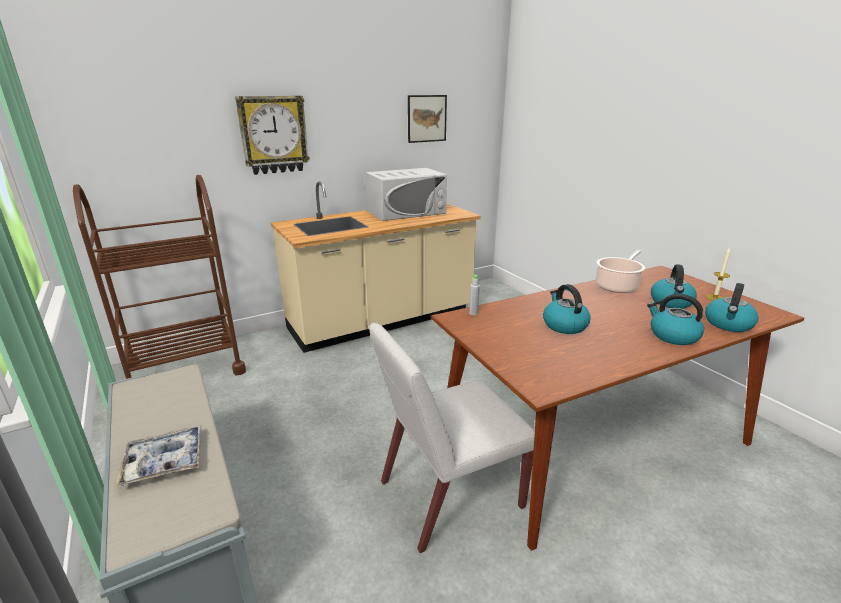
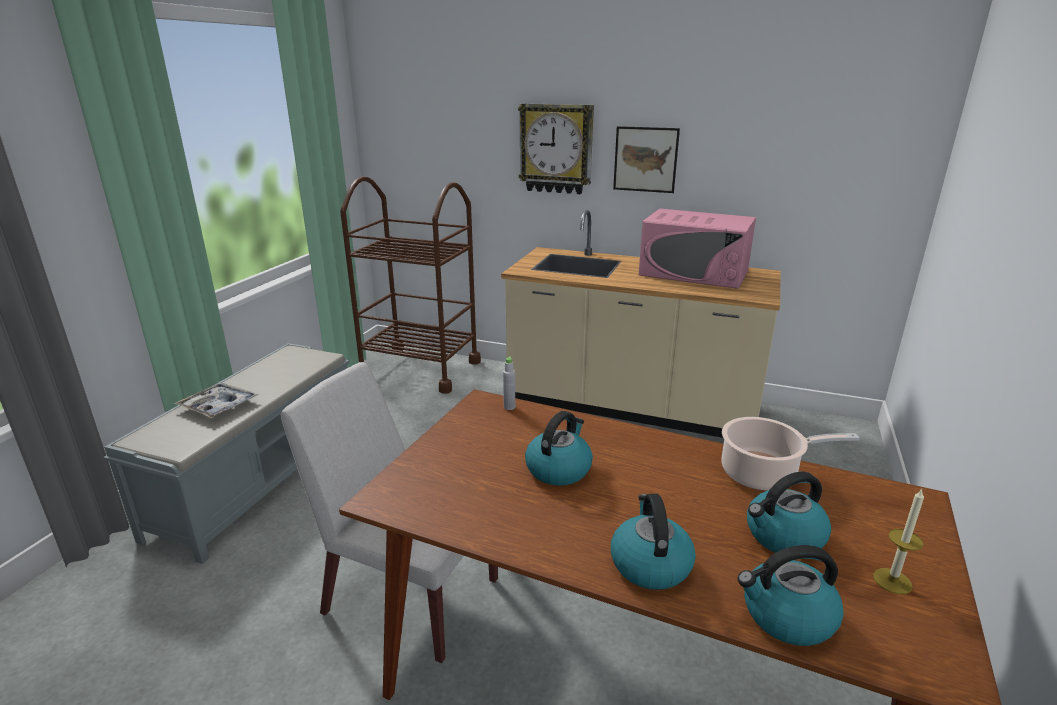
camera: 50 degrees right, 0 degrees up
(406, 212) = (694, 273): white microwave -> pink microwave
(427, 118) = (778, 145): picture -> picture (645, 159)

